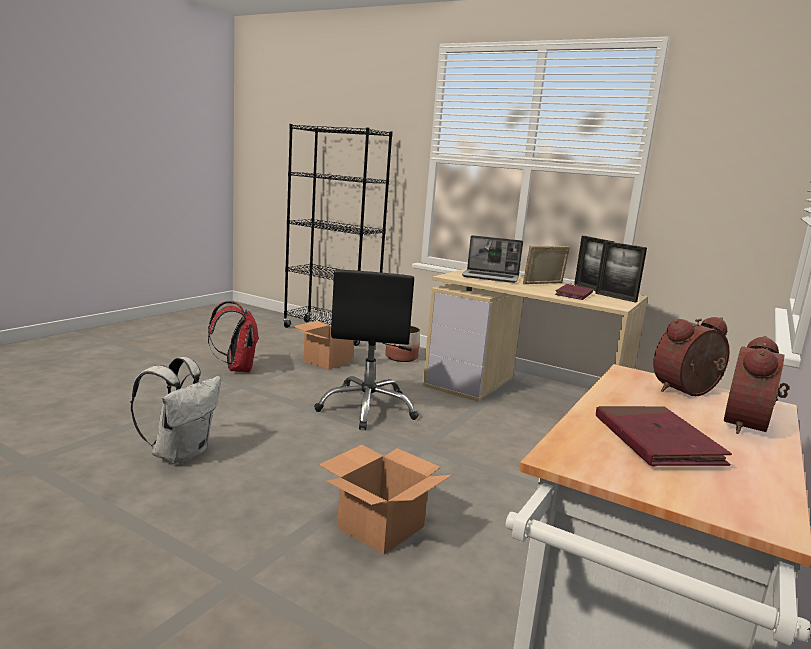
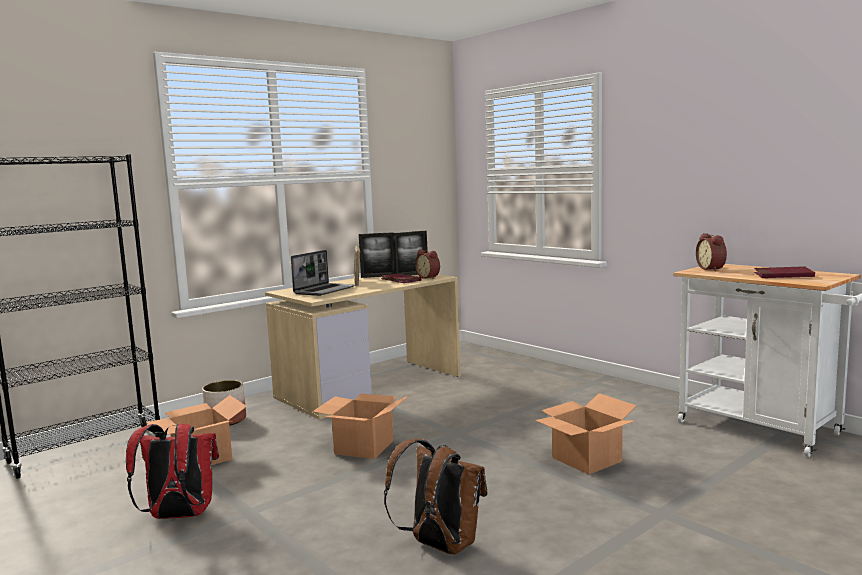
camera: 70 degrees left, 5 degrees down
(180, 454) = (440, 546): white backpack -> brown backpack
(367, 409) = (364, 447): black office chair -> cardboard box
(750, 426) = (751, 268): alarm clock -> alarm clock (429, 277)

